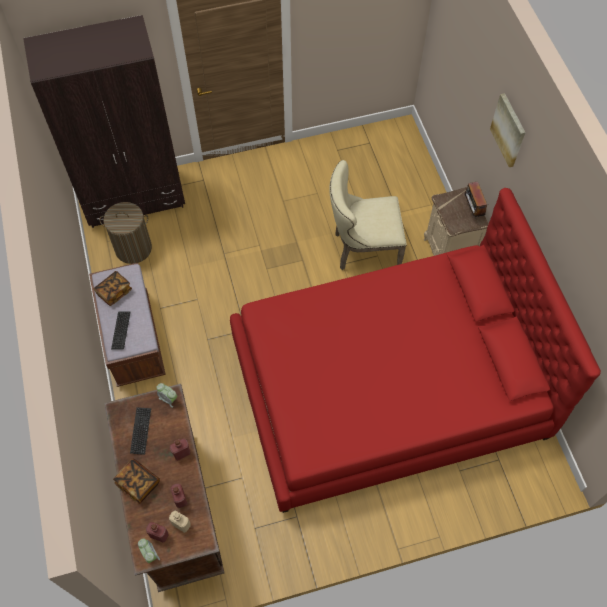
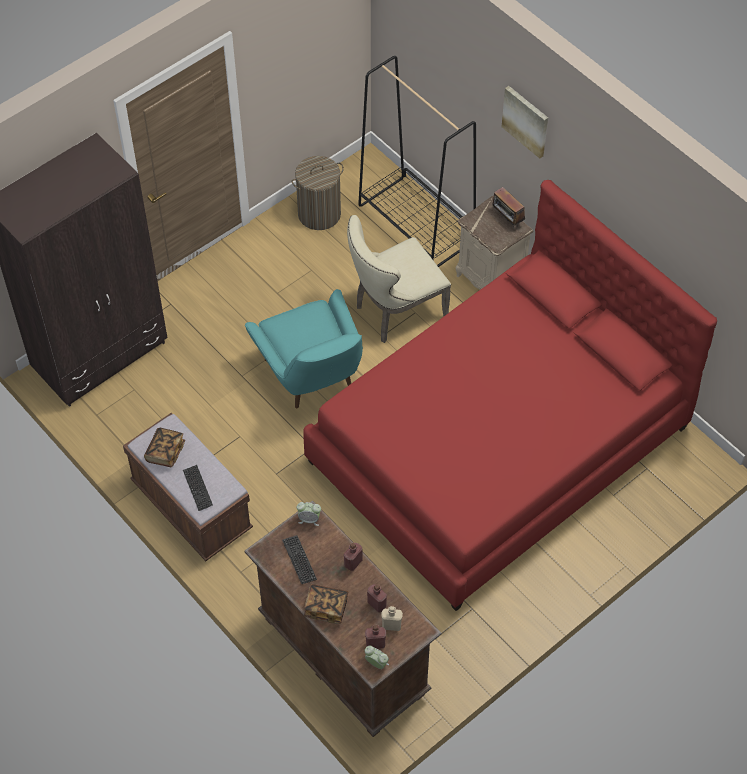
camera: 25 degrees left, 5 degrees down
(133, 248) = (132, 410): laundry basket -> laundry basket (319, 214)
(274, 275) = (313, 377): none -> turquoise armchair
(414, 187) = (416, 223): none -> black clothes rack

